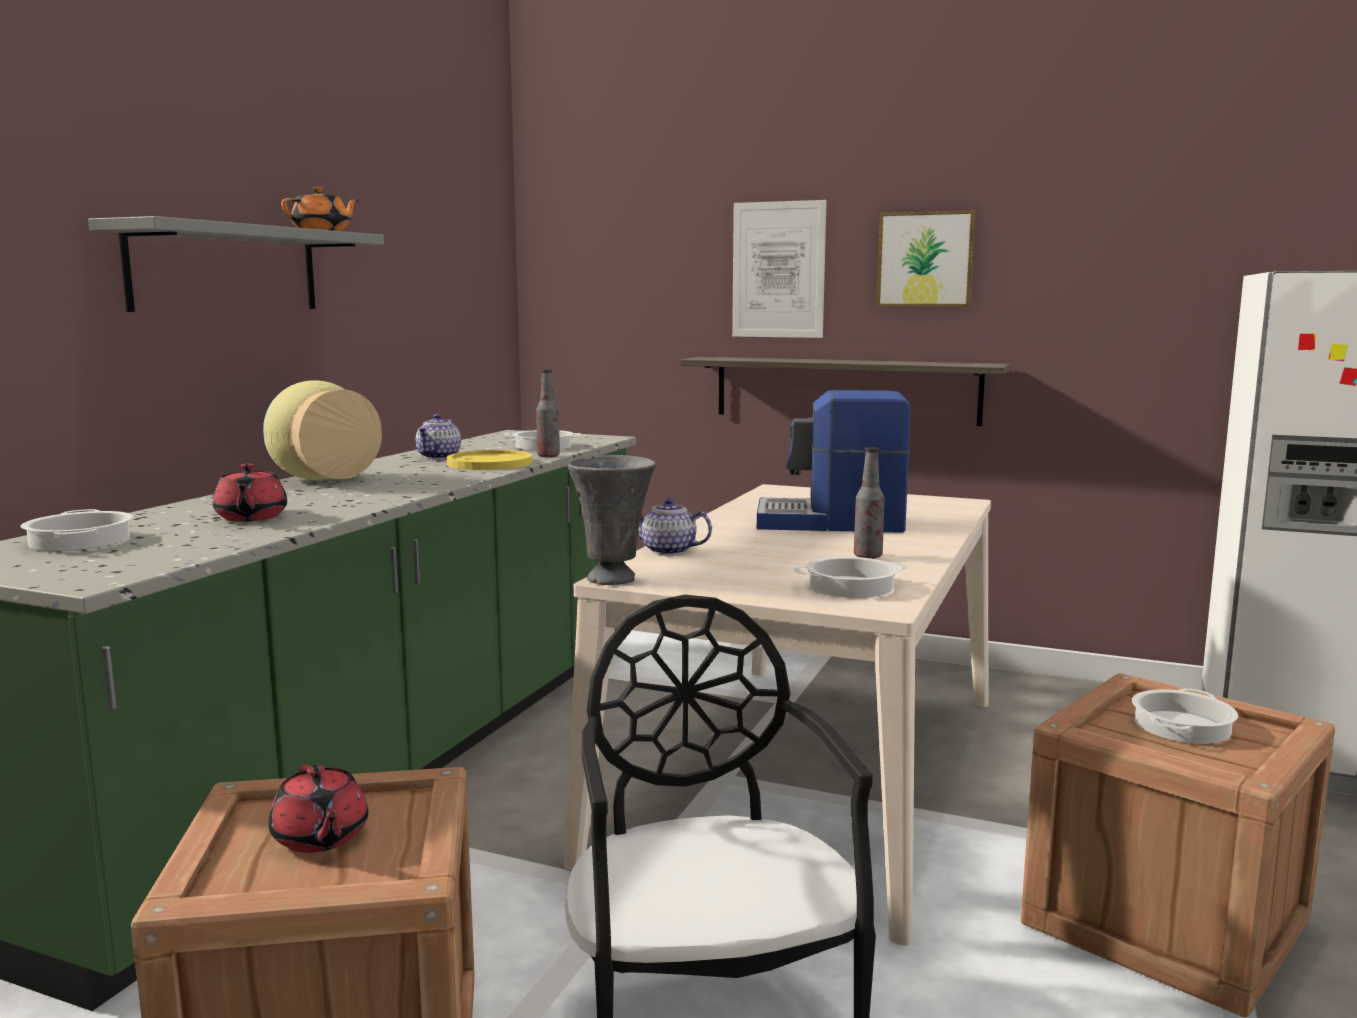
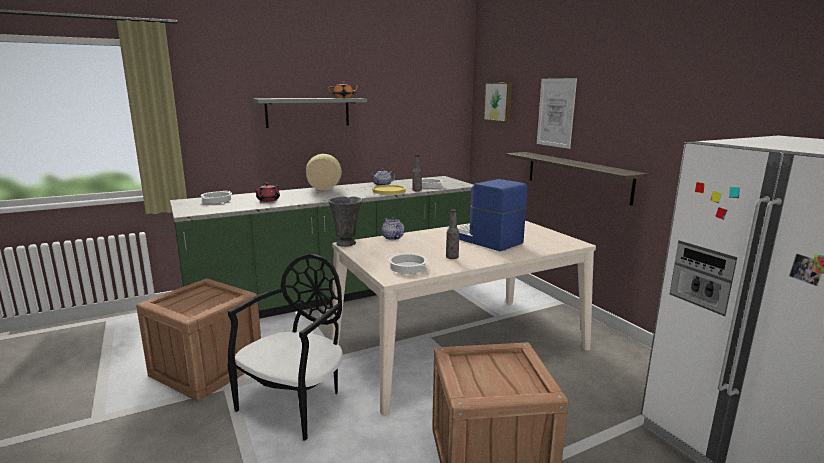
camera: 40 degrees right, 5 degrees up
(320, 838) = (199, 300): red teapot -> none
(926, 259) = (615, 112): picture -> picture (499, 101)
(1181, 726) = (500, 371): cooking pot -> none

